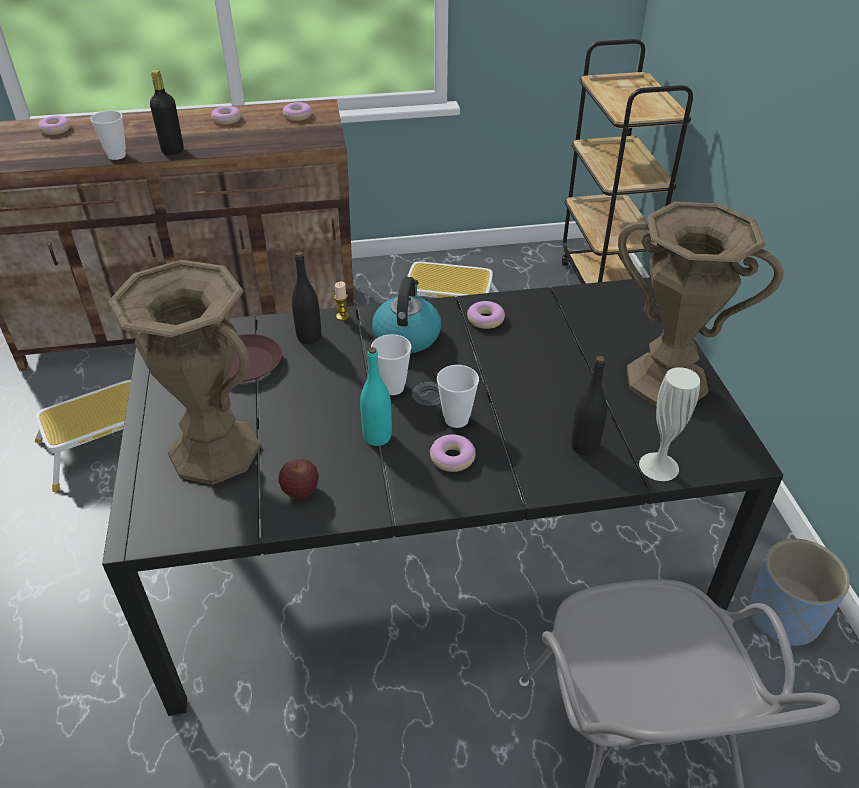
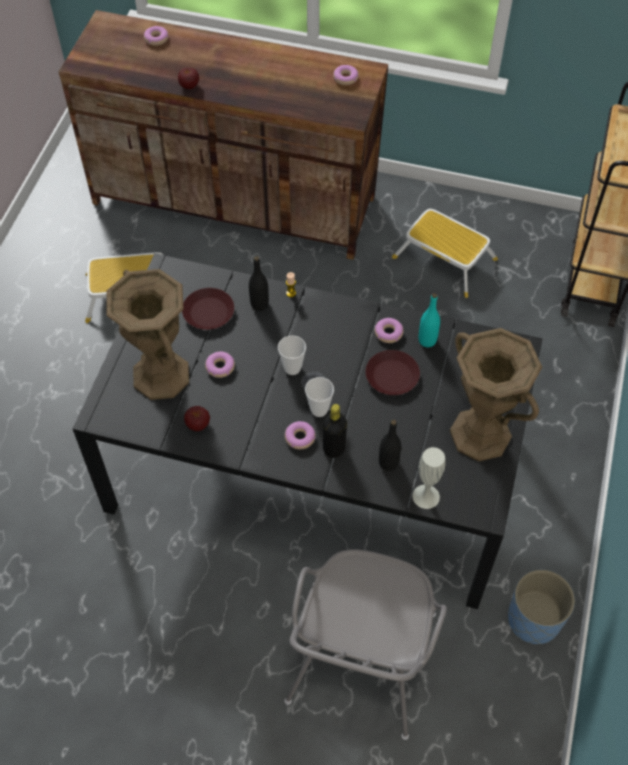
camera: 25 degrees right, 15 degrees up
(116, 155) = (189, 86): cup -> apple
(173, 151) = (231, 93): black bottle -> black bottle (334, 448)
(227, 120) = (288, 66): donut -> donut (220, 367)
(377, 437) = (262, 403): turquoise bottle -> turquoise bottle (427, 340)
(406, 335) = (325, 327): kettle -> none
(521, 358) = (392, 376): none -> brown plate

